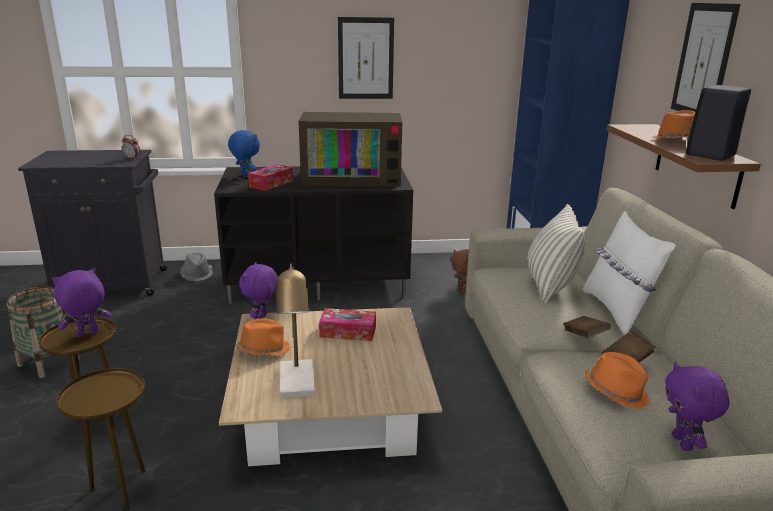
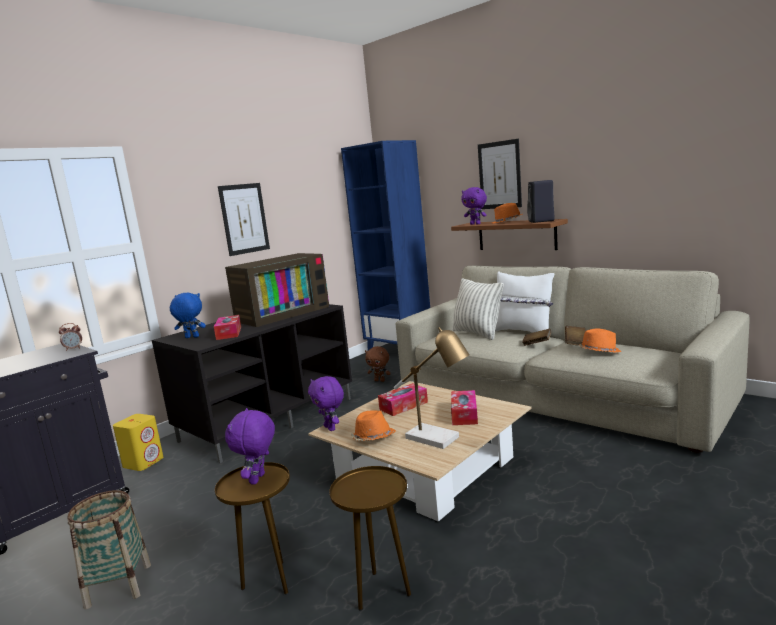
camera: 40 degrees left, 10 degrees down
(197, 274) = (143, 462): grey hat -> yellow speaker
(369, 375) = (464, 414): none -> tissue box
(683, 443) = (653, 356): purple plush toy -> purple plush toy (476, 224)

